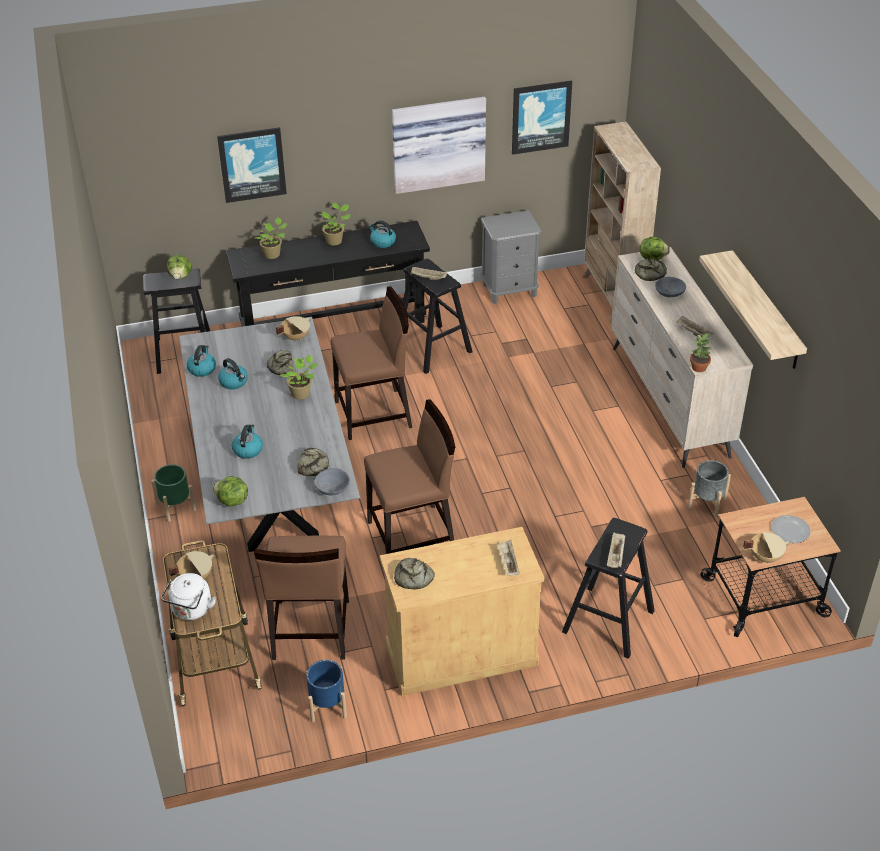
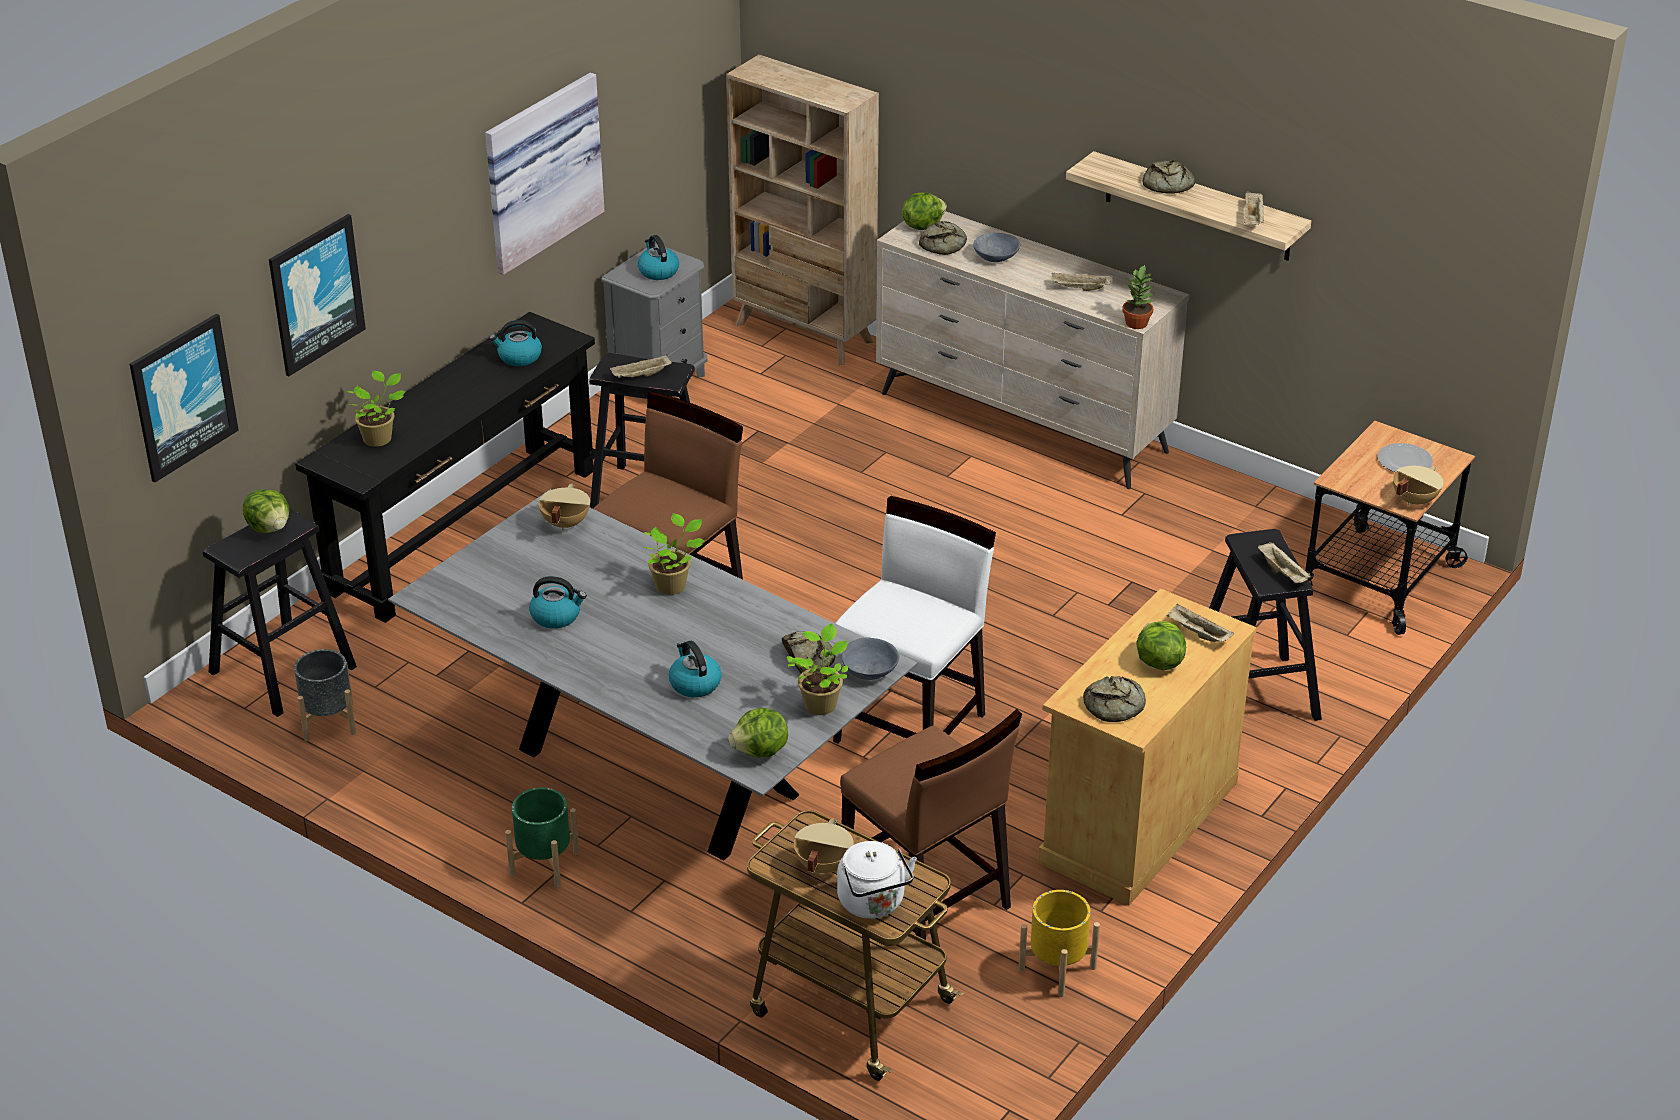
camera: 40 degrees left, 5 degrees down
(202, 369) = (485, 622): kettle -> kettle (658, 271)
(281, 366) = (597, 567): bread -> bread (1166, 185)
(327, 706) = (1057, 969): blue planter -> yellow planter
(335, 241) = (447, 383): potted plant -> potted plant (820, 703)
(412, 536) = (911, 727): brown chair -> white chair
(466, 567) = (1158, 662): none -> lettuce
(540, 117) = (651, 84): picture -> picture (182, 396)
(707, 502) = (1201, 512): grey planter -> grey planter (329, 721)
(771, 331) = (1253, 219): none -> beige tray

